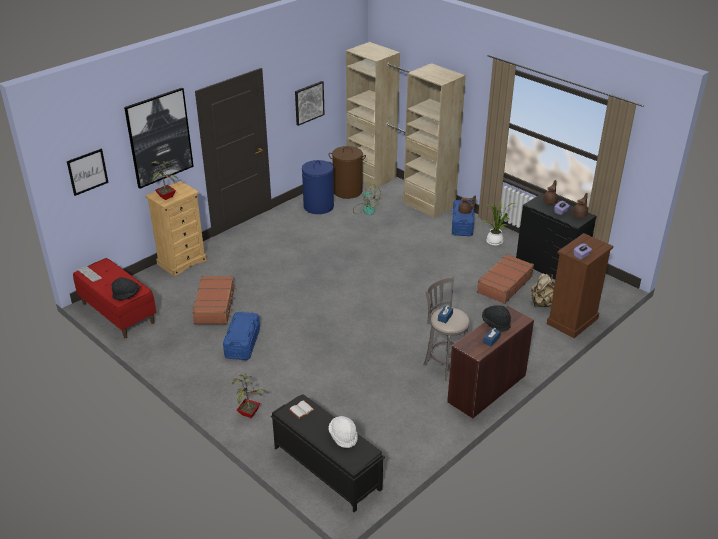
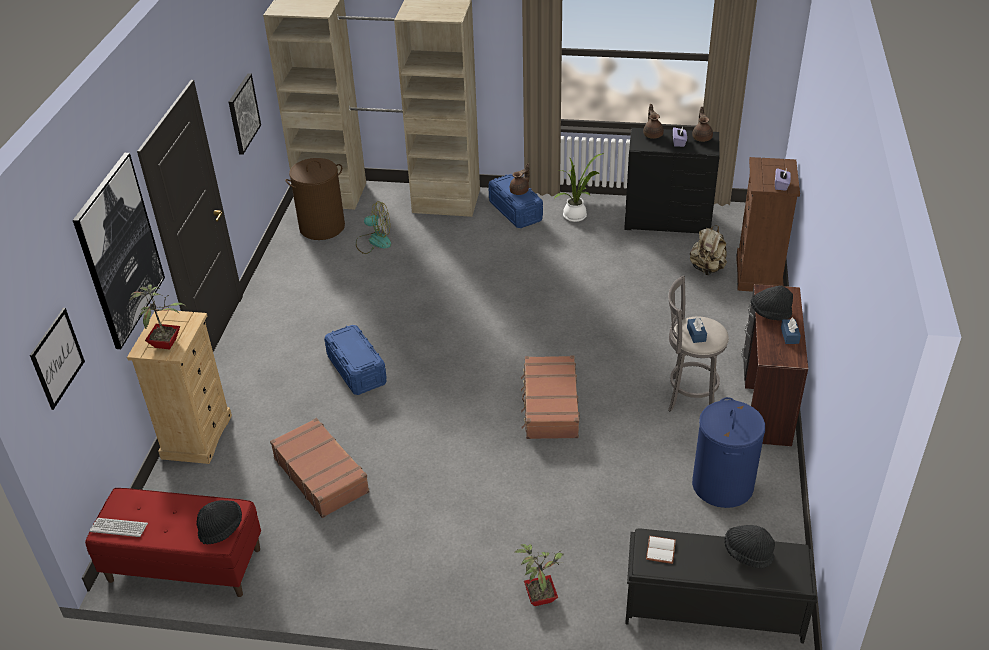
camera: 35 degrees left, 5 degrees up
(242, 343) = (422, 507): blue storage box -> blue storage box (356, 370)
(318, 206) = (306, 265): blue laundry basket -> blue laundry basket (722, 485)
(343, 436) = (747, 553): white hat -> black hat
(504, 284) = (643, 264): brown suitcase -> brown suitcase (550, 405)

